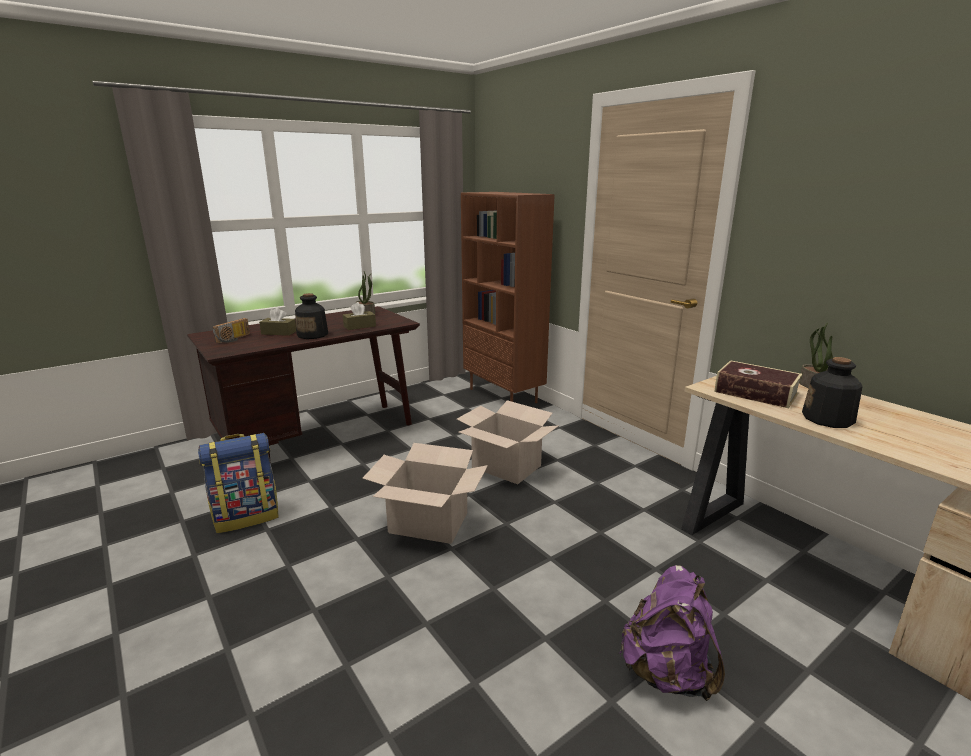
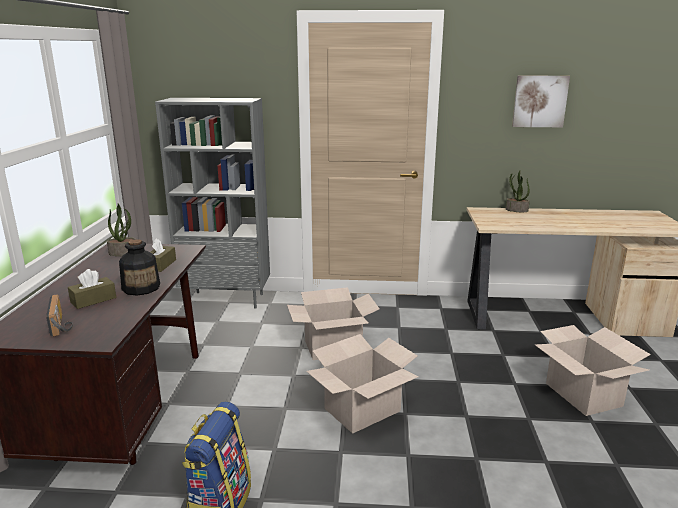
camera: 50 degrees left, 0 degrees up
(504, 395) = (226, 299): brown bookcase -> grey bookcase
(667, 673) = (584, 394): purple backpack -> cardboard box
(755, 393) = (509, 221): book -> none
(828, 419) = (557, 224): bottle -> none
(895, 211) = (539, 101): none -> picture

